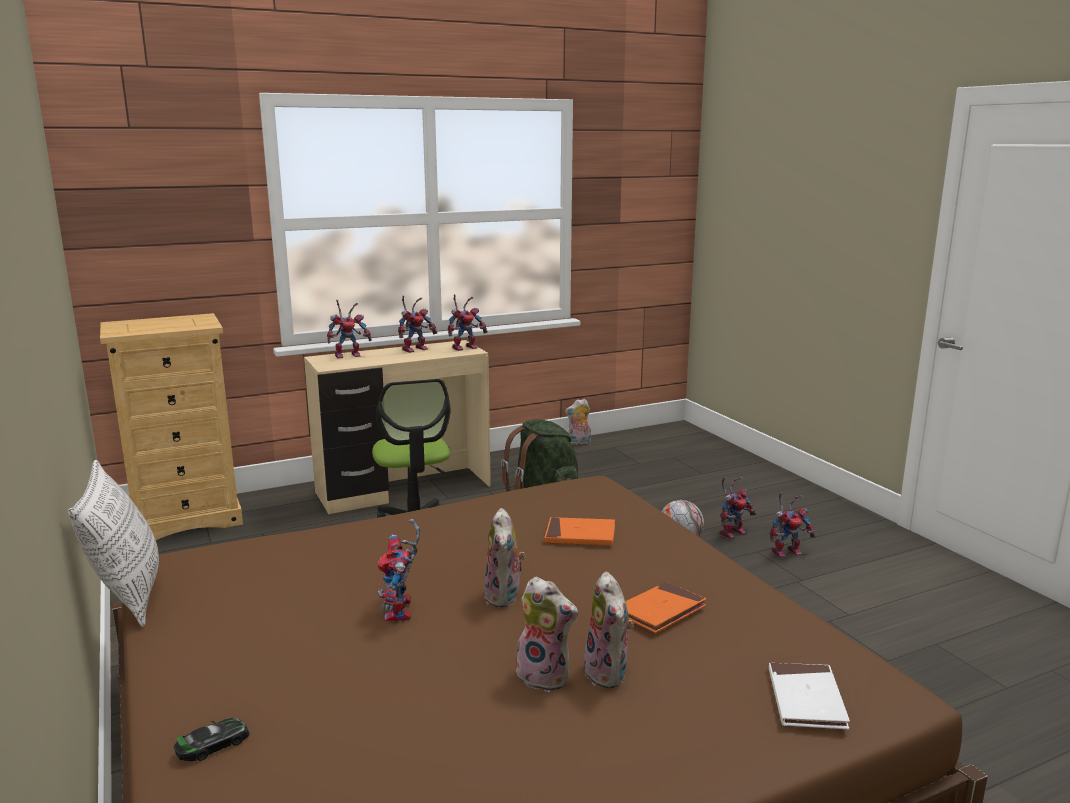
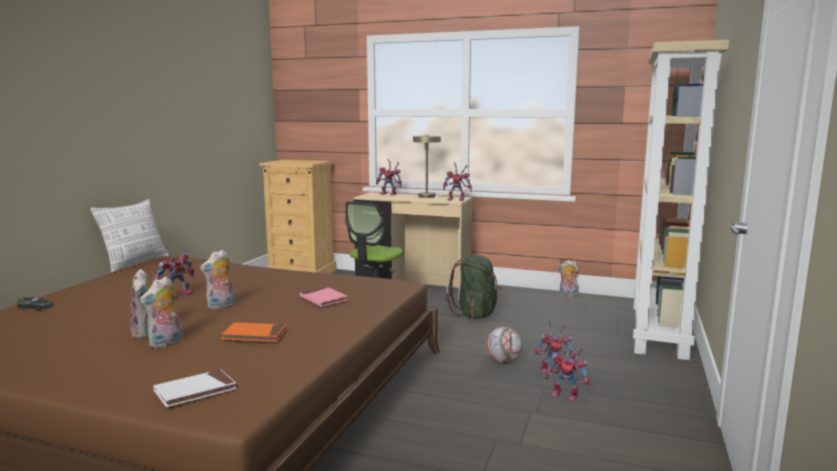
camera: 45 degrees right, 5 degrees down
(415, 349) = (430, 196): toy robot -> beige table lamp
(580, 535) = (323, 299): orange book -> pink book
(721, 456) = (659, 330): none -> beige bookcase

